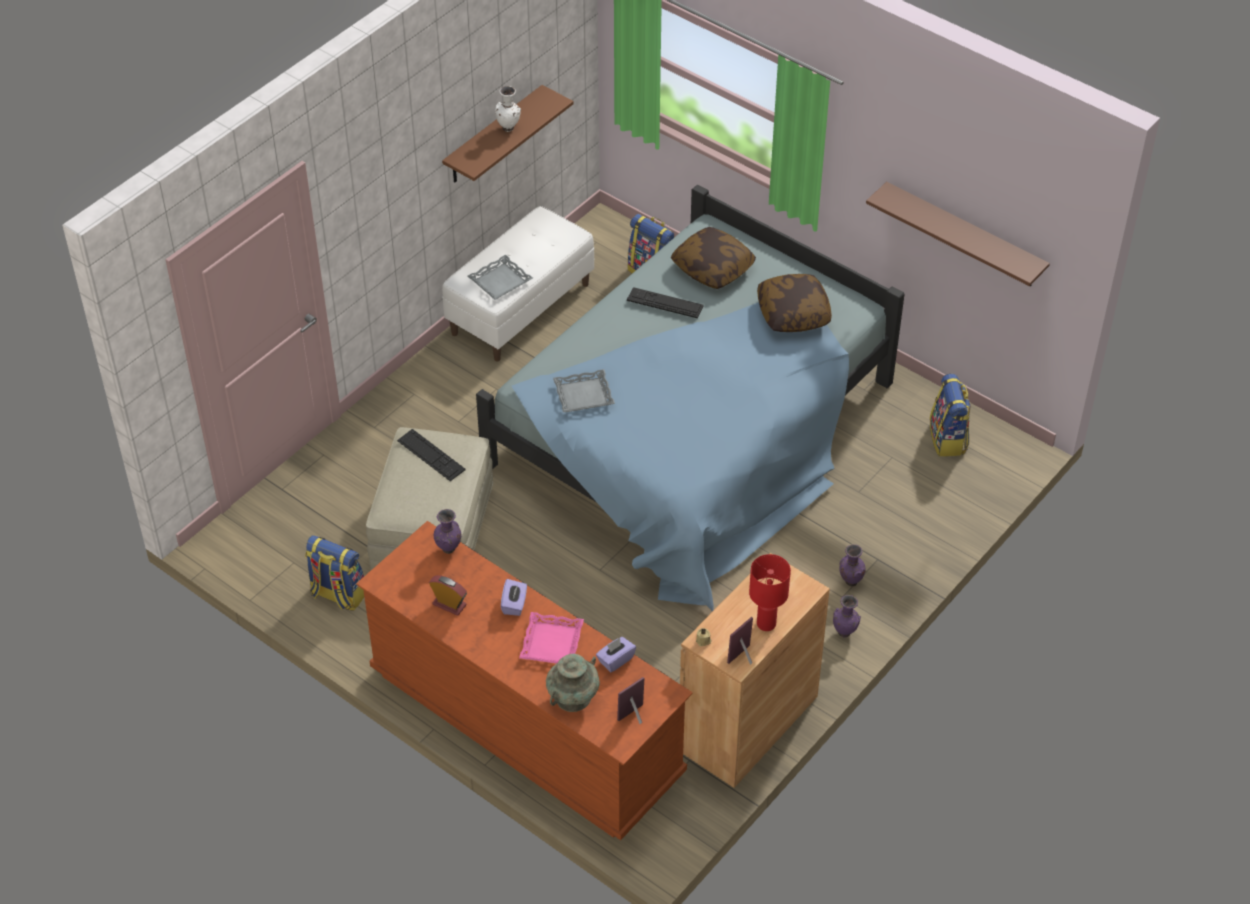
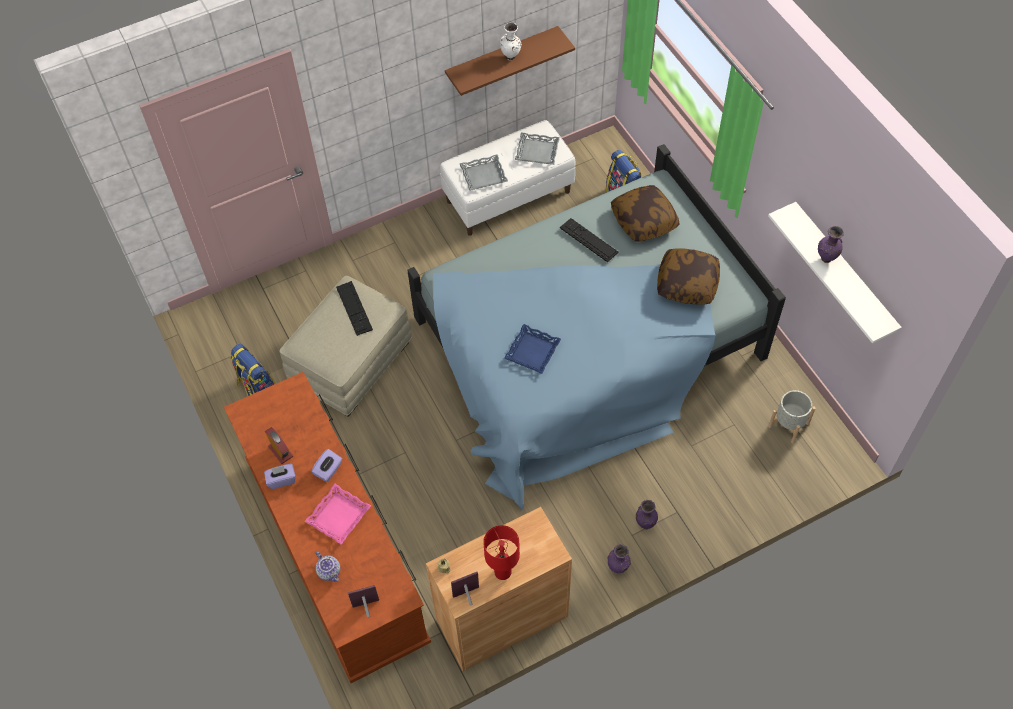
camera: 25 degrees right, 10 degrees up
(449, 550) = (305, 403): purple vase -> purple vase (826, 259)
(573, 697) = (330, 571): turquoise vase -> teapot
(583, 395) = (483, 300): grey tray -> grey tray (537, 151)
(615, 660) = (379, 551): purple tissue box -> purple tissue box (281, 480)
(666, 427) = (533, 352): none -> blue tray
(948, 439) = (789, 425): backpack -> grey planter
(964, 236) = (843, 272): brown shelf -> white shelf

